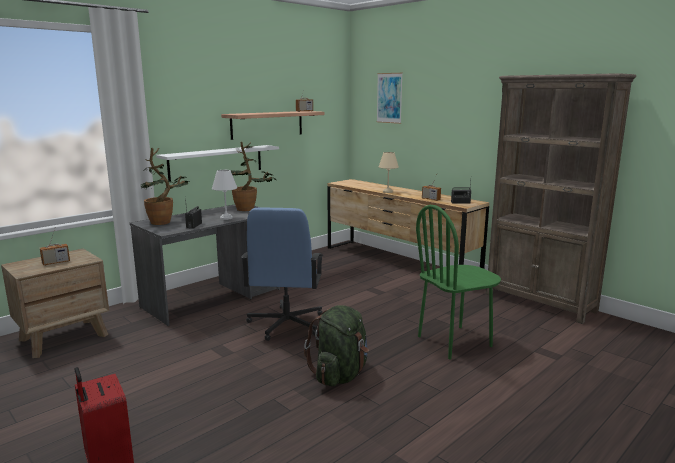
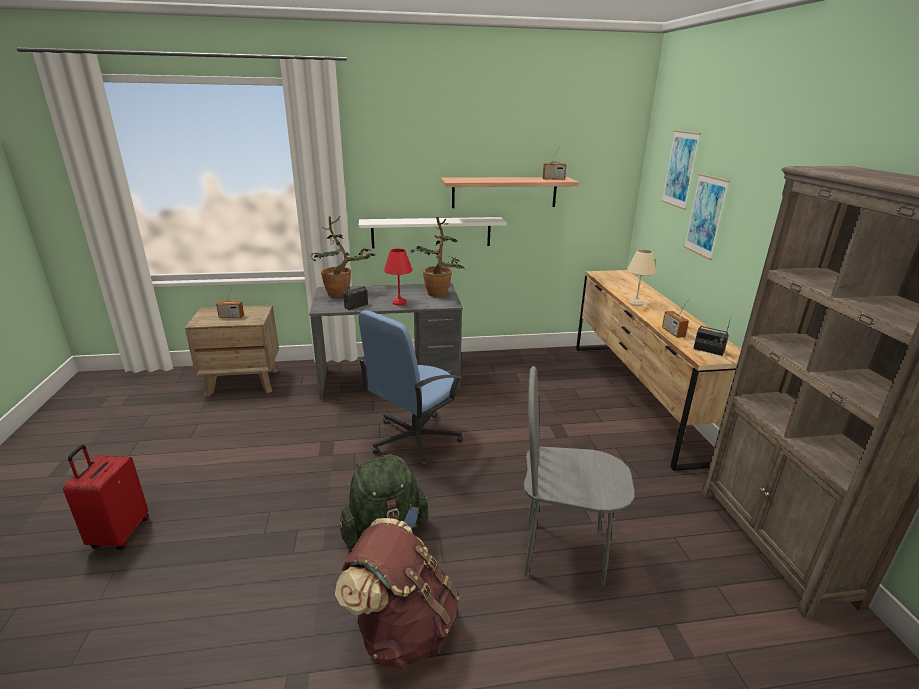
camera: 35 degrees right, 10 degrees up
(226, 218) = (399, 302): white table lamp -> red table lamp
(418, 409) = (402, 628): none -> brown backpack
(420, 124) = (705, 216): none -> picture
(454, 341) = (563, 551): green chair -> grey chair

